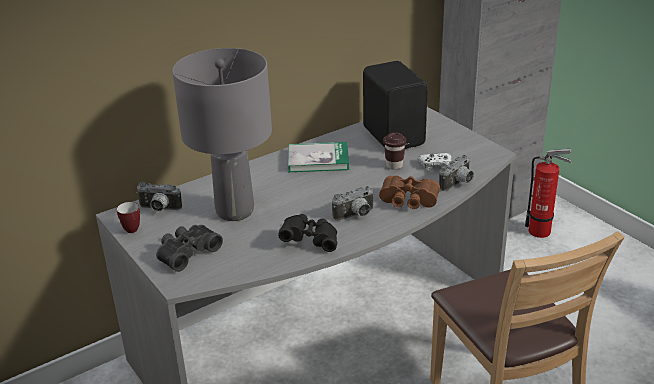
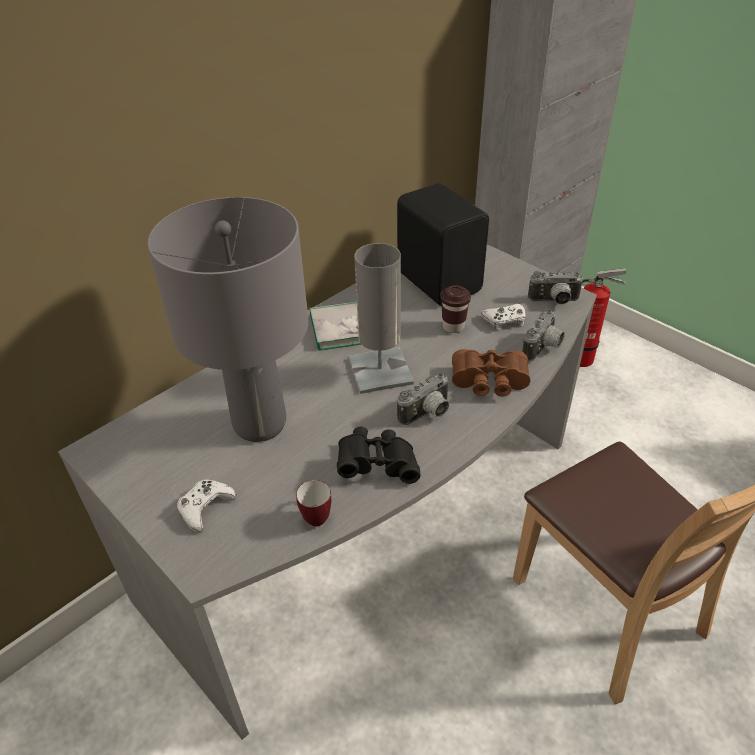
camera: 10 degrees left, 10 degrees up
(132, 228) = (117, 471): mug -> mug (316, 515)
(159, 209) = (151, 432): camera -> camera (554, 302)
(187, 252) = (205, 507): black binoculars -> white game controller
(330, 188) = (380, 371): none -> grey table lamp

